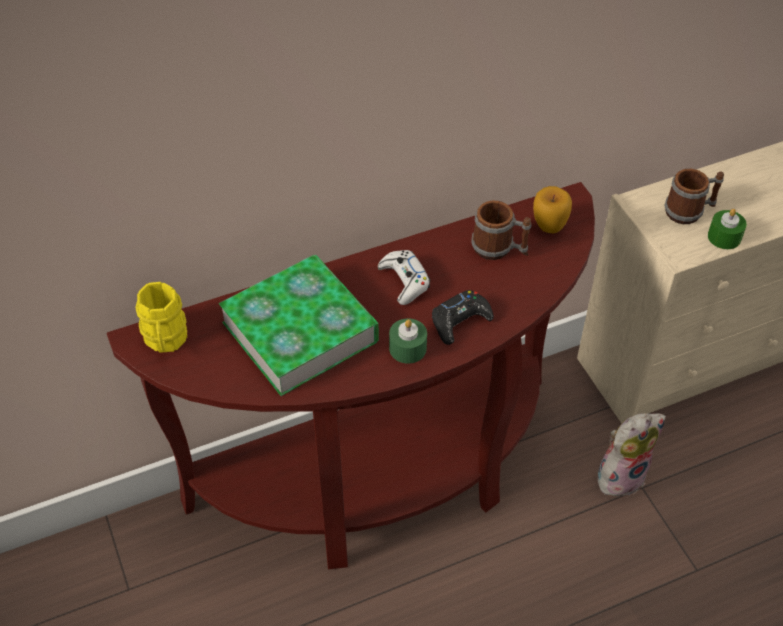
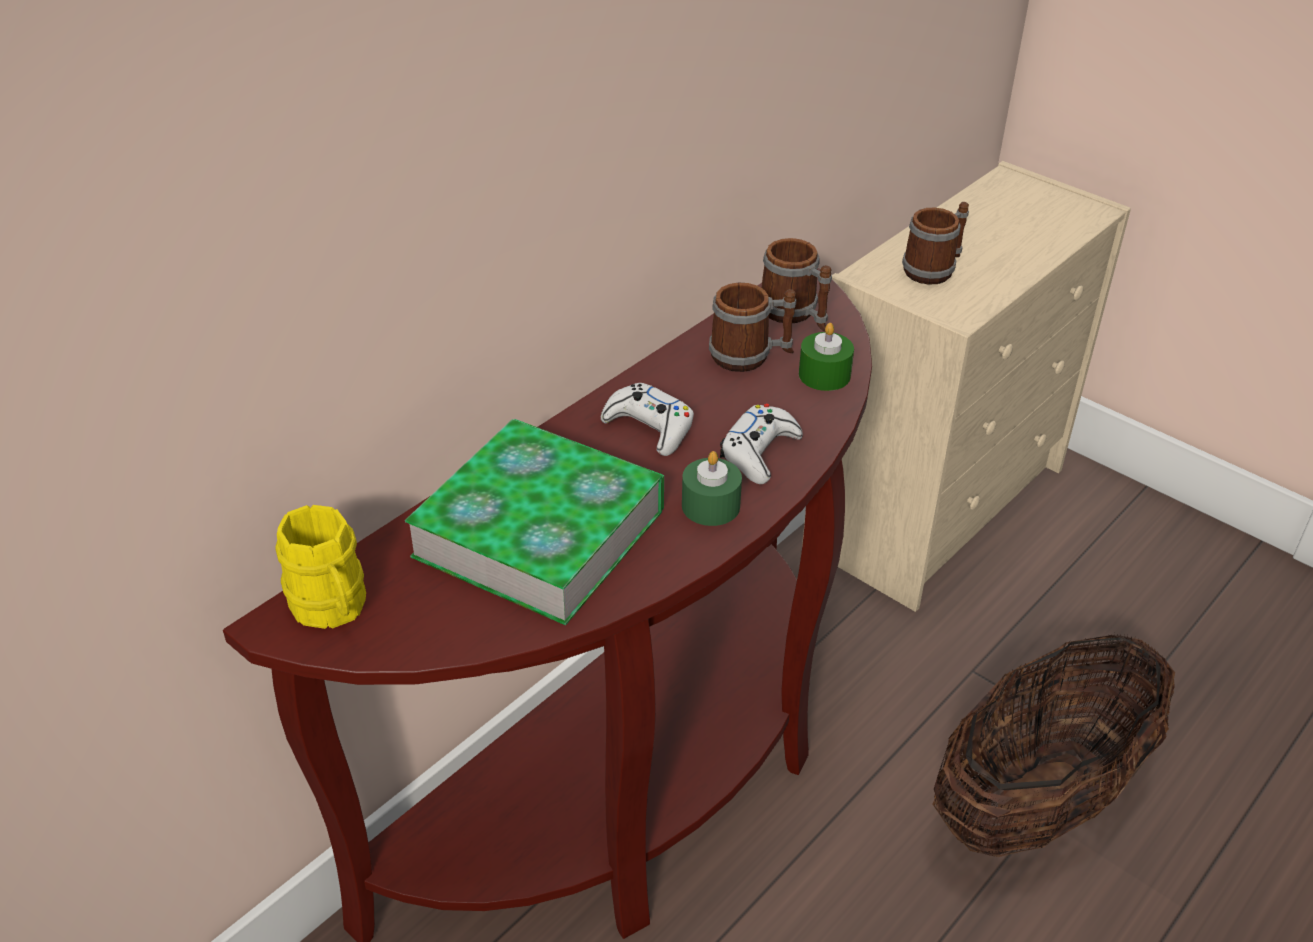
camera: 25 degrees left, 10 degrees down
(460, 321) = (759, 452): black game controller -> white game controller
(549, 226) = (795, 314): apple -> mug
(621, 474) = (938, 664): plush toy -> none
(632, 589) = (1038, 800): none -> basket
(724, 237) = (994, 284): green candle -> green candle (824, 375)

